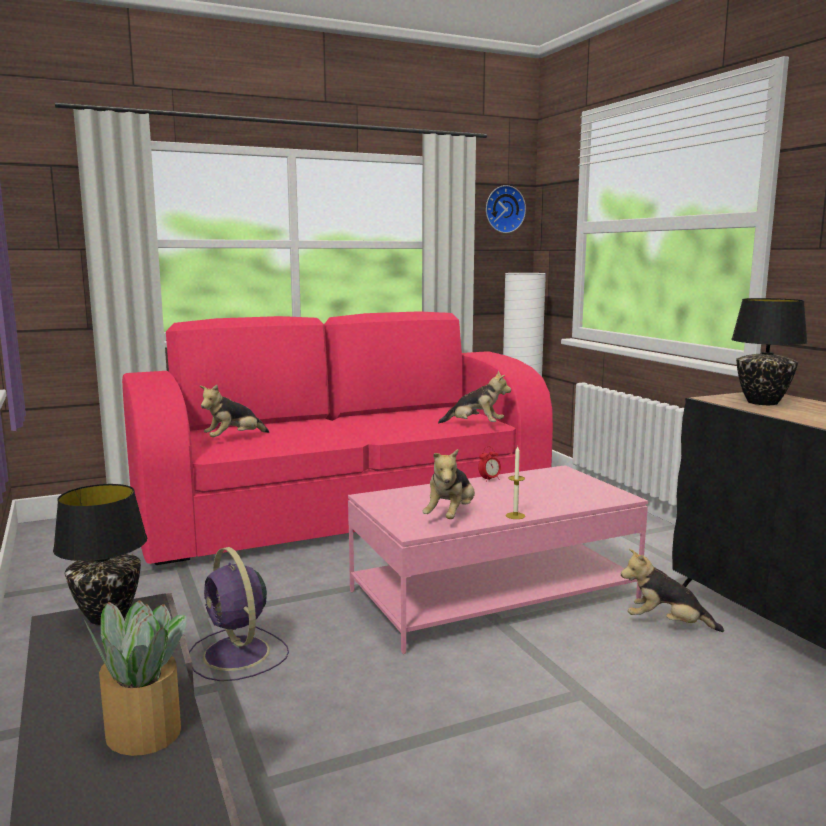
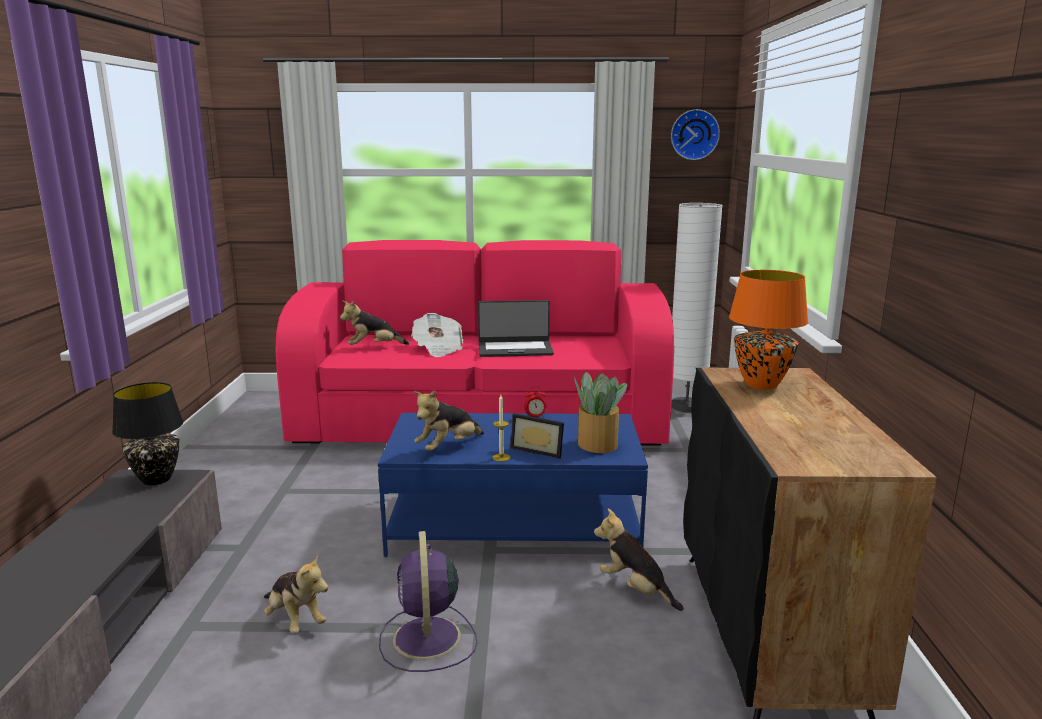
camera: 25 degrees right, 5 degrees up
(143, 731) = (79, 565): potted plant -> potted plant (597, 444)
(237, 655) = (274, 527): purple fan -> purple fan (427, 640)
(309, 433) = (438, 349): none -> newspaper
(388, 425) = (515, 349): none -> laptop
(475, 425) = (590, 360): plush toy -> plush toy (295, 620)
(494, 594) = (515, 524): pink coffee table -> blue coffee table
(538, 504) = (538, 450): none -> picture frame
(763, 403) = (761, 385): black table lamp -> orange table lamp

